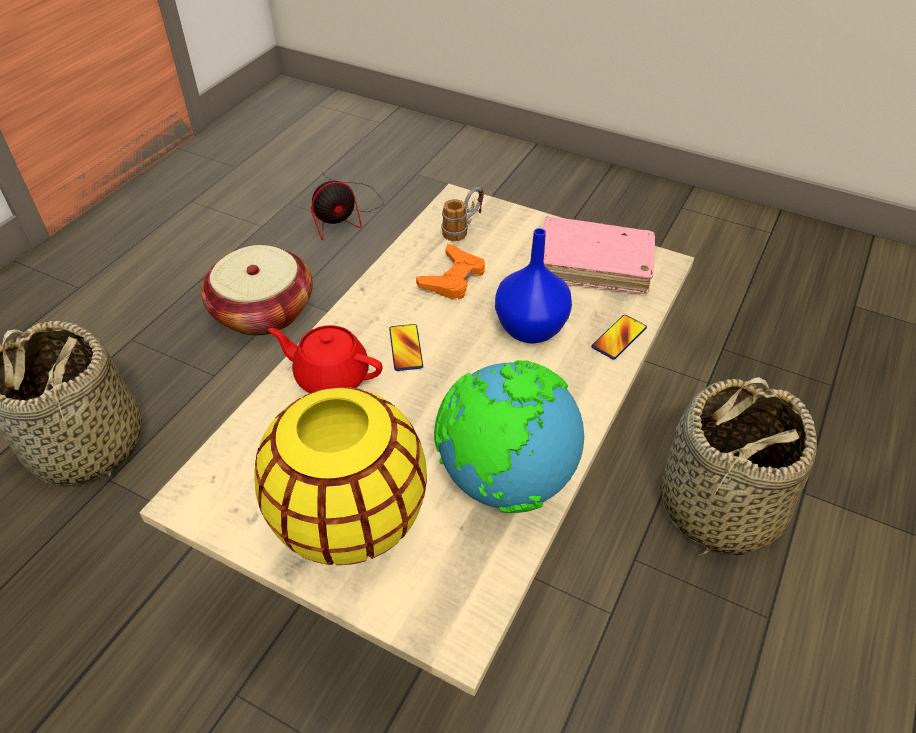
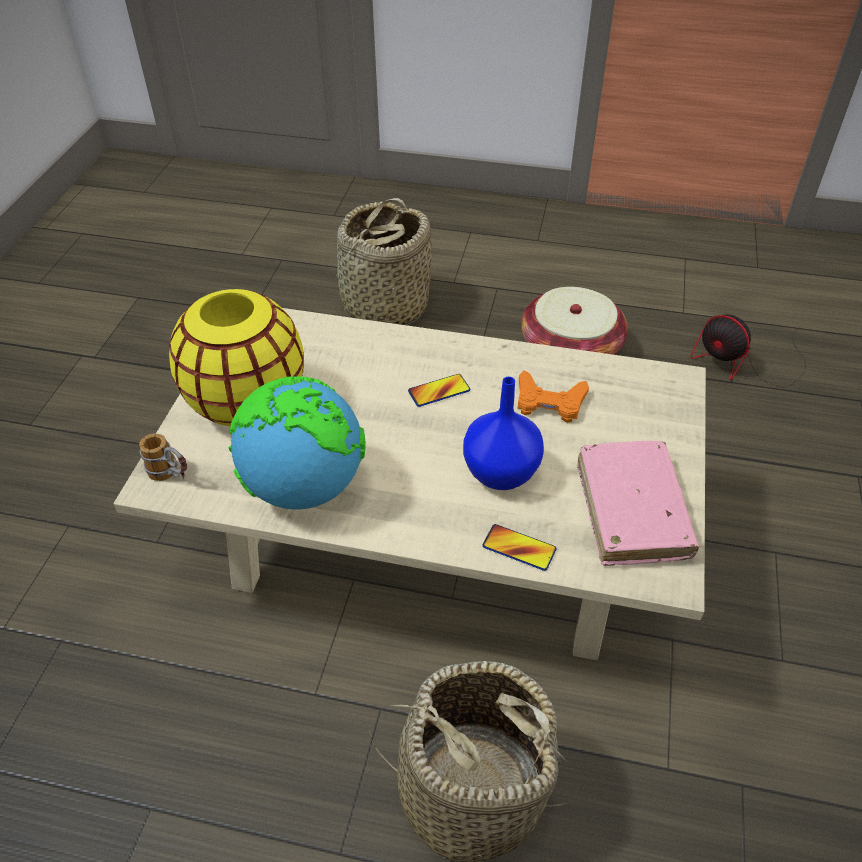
camera: 75 degrees right, 0 degrees up
(331, 376) = (389, 355): red teapot -> none
(463, 229) = (631, 394): mug -> mug (172, 476)

